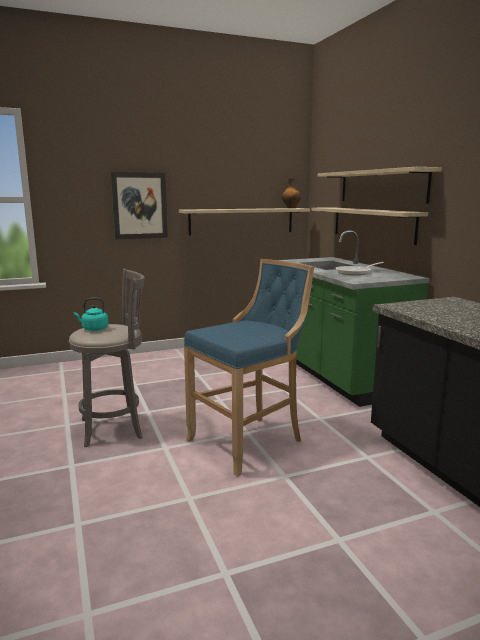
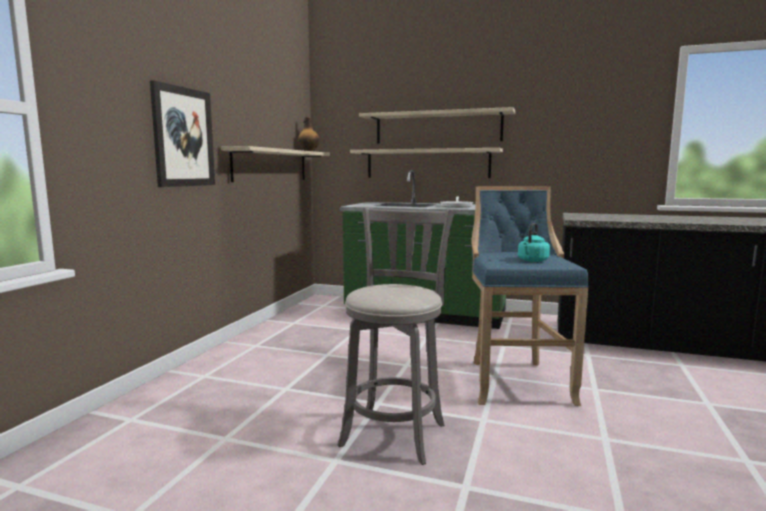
camera: 50 degrees left, 5 degrees down
(93, 329) = (384, 292): turquoise kettle -> turquoise kettle (532, 261)

